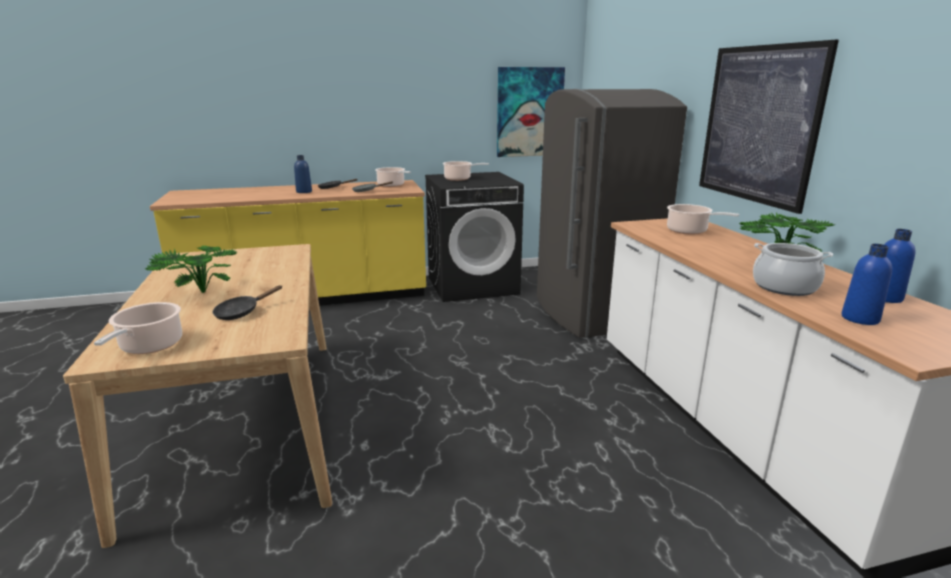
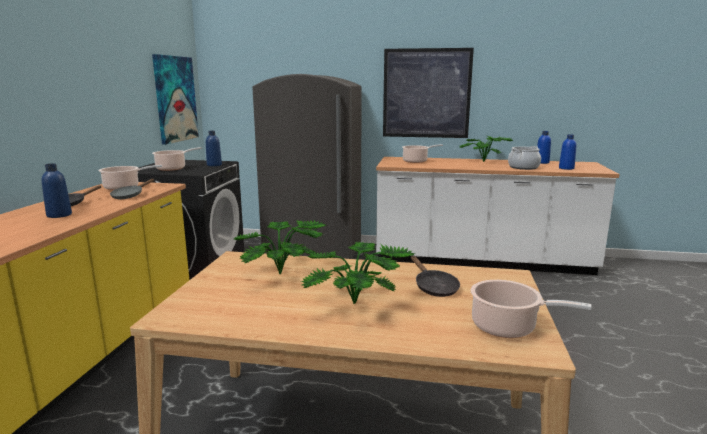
camera: 65 degrees left, 5 degrees down
(260, 266) = (284, 275): none -> potted plant
(491, 183) = (214, 165): none -> blue bottle

